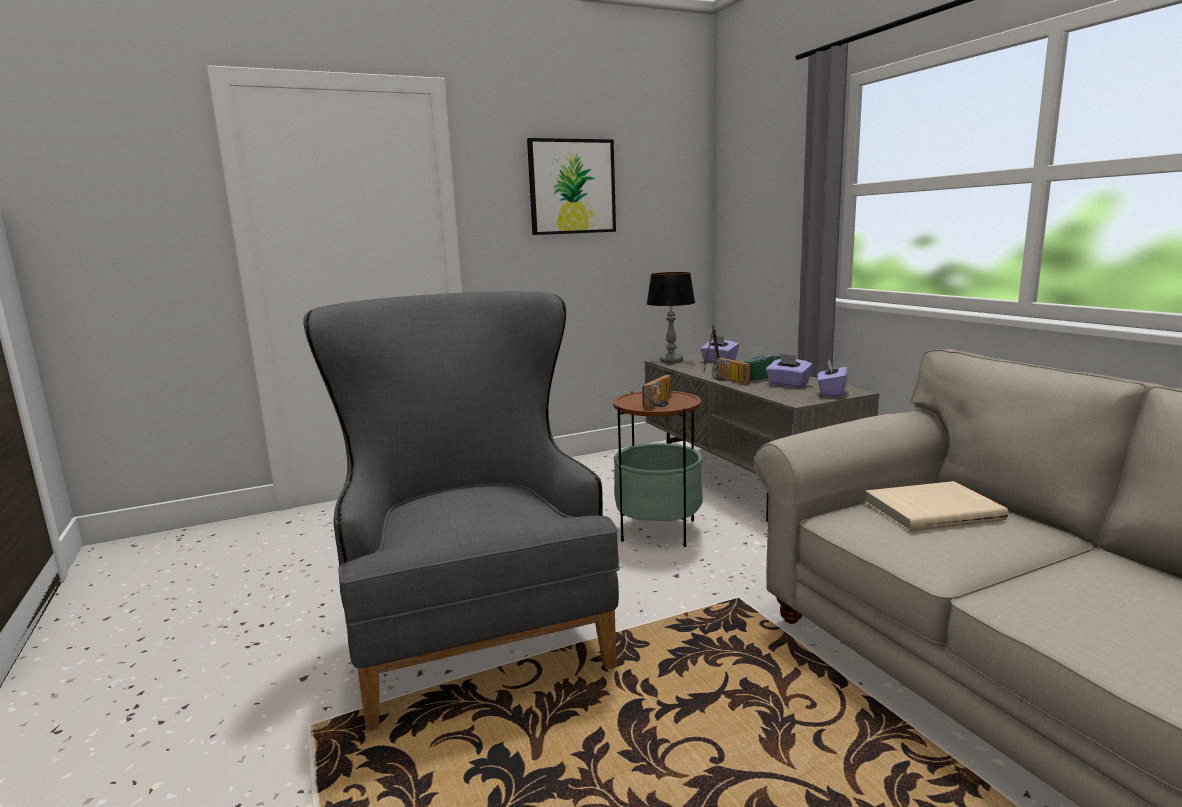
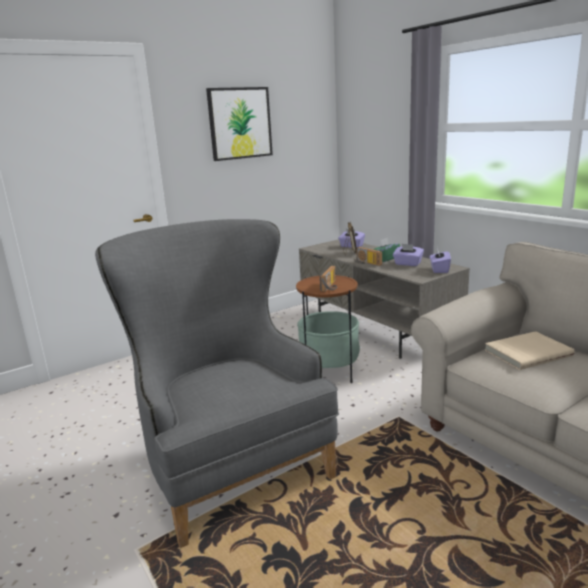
camera: 10 degrees left, 5 degrees up
(671, 361) = (318, 248): table lamp -> none

